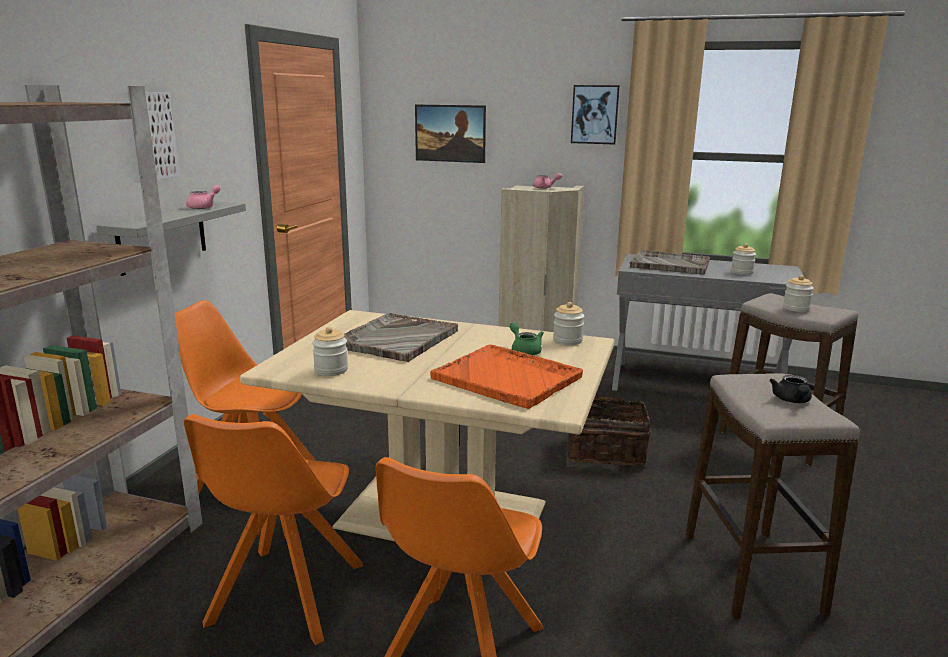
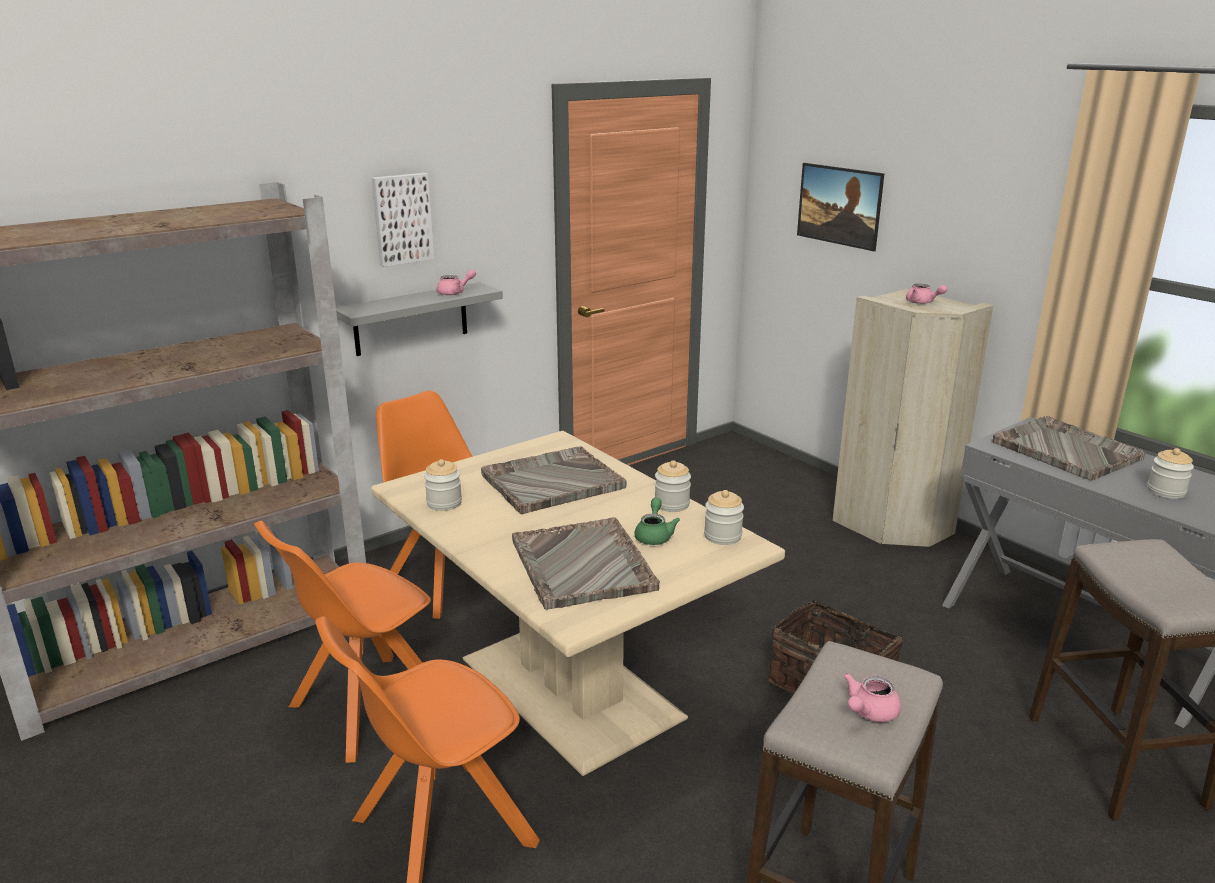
camera: 35 degrees right, 5 degrees up
(507, 378) = (582, 566): orange tray -> grey tray
(595, 114) = (1024, 203): picture -> none
(792, 400) = (868, 712): black teapot -> pink teapot
(796, 308) = (1153, 578): jar -> jar (672, 504)

